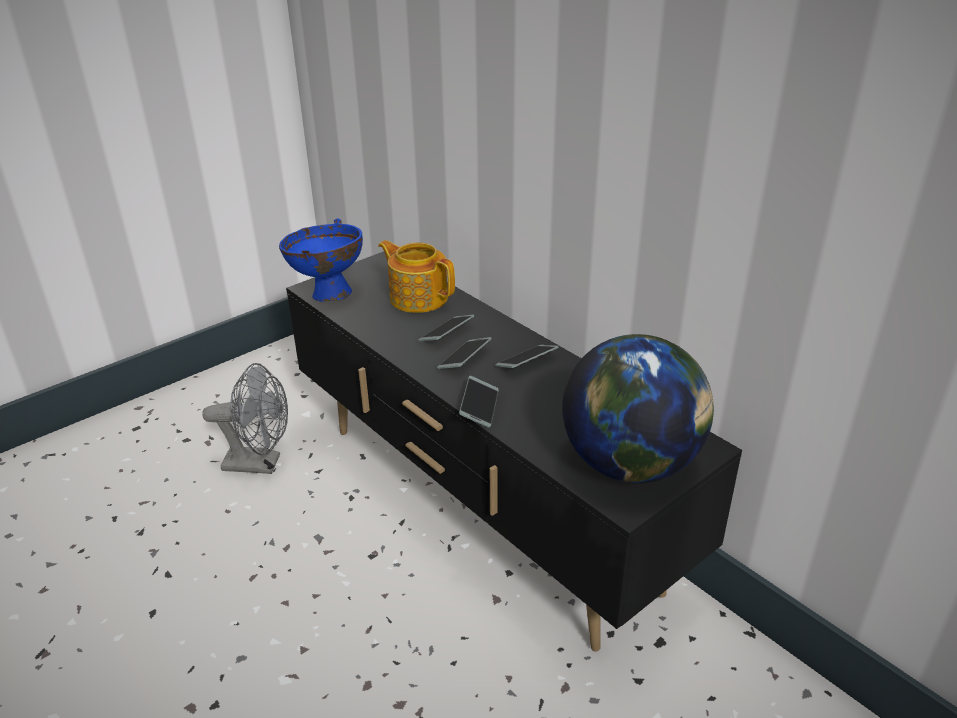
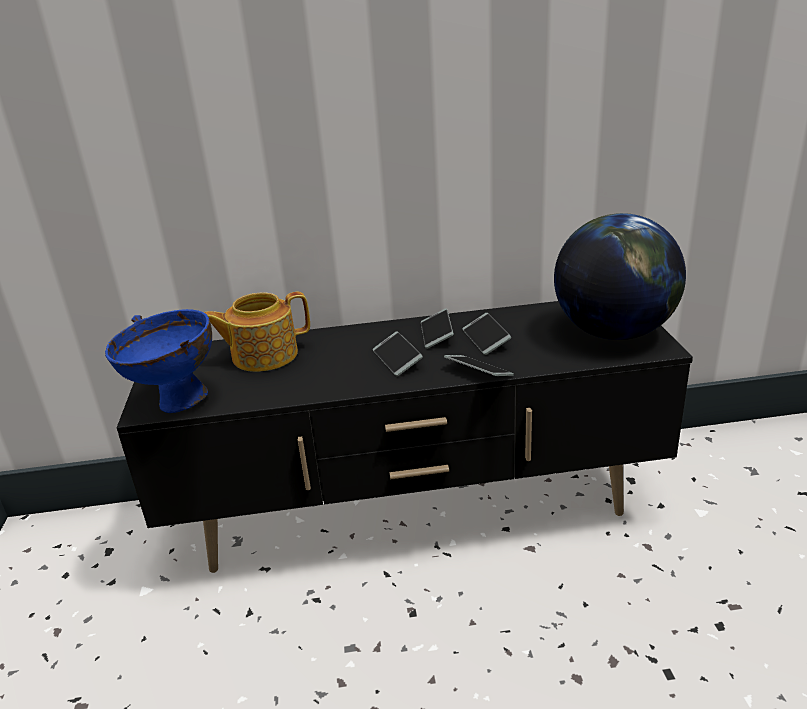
camera: 55 degrees left, 5 degrees down
(260, 463) = (181, 661): grey fan -> none
(446, 333) = (345, 357): phone -> phone (486, 339)

